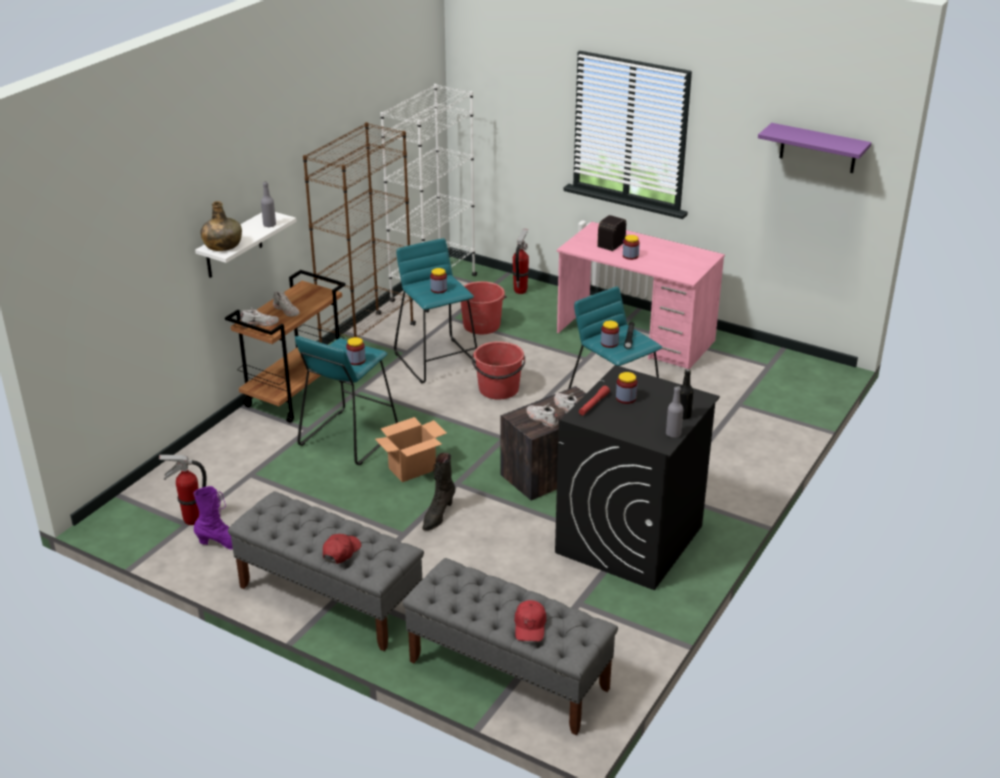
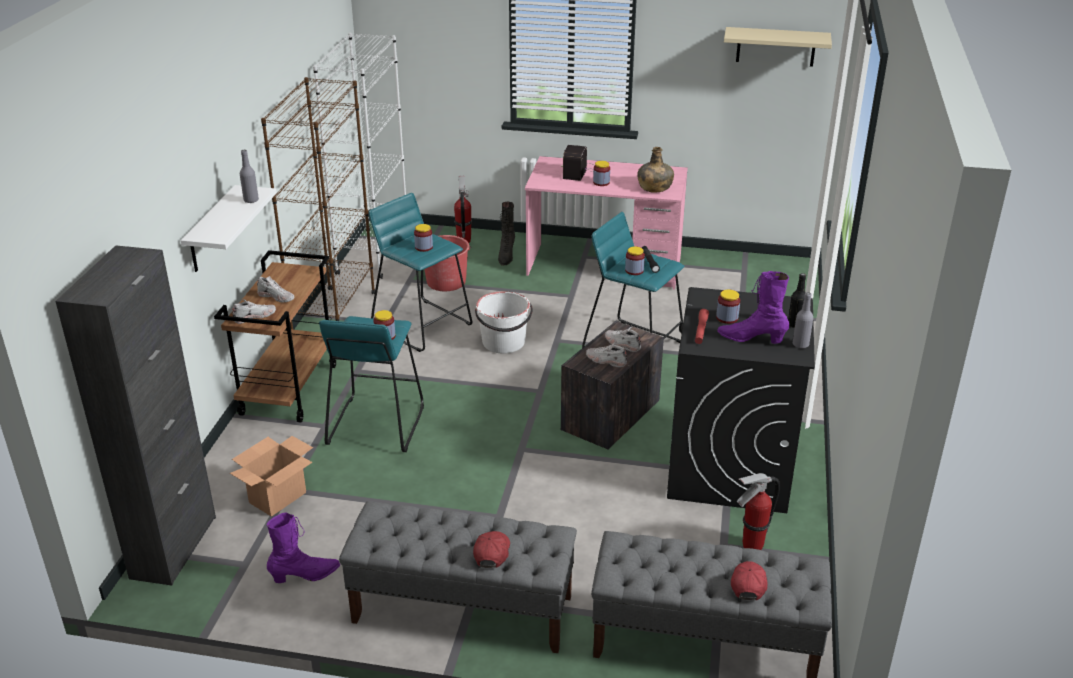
camera: 20 degrees left, 0 degrees up
(142, 499) = (173, 547): none -> black cabinet
(191, 520) = (248, 558): fire extinguisher -> fire extinguisher (751, 547)
(222, 245) = (211, 230): green bottle -> green bottle (654, 187)
(412, 469) = (465, 443): cardboard box -> cardboard box (278, 497)
(438, 516) = (523, 488): black boot -> black boot (506, 256)
(498, 389) = (504, 343): red bucket -> white bucket
(530, 626) = (748, 584): red cap -> red cap turned 150 degrees counterclockwise
(633, 420) = (751, 339): none -> purple boot
(818, 148) = (776, 46): purple shelf -> beige shelf

